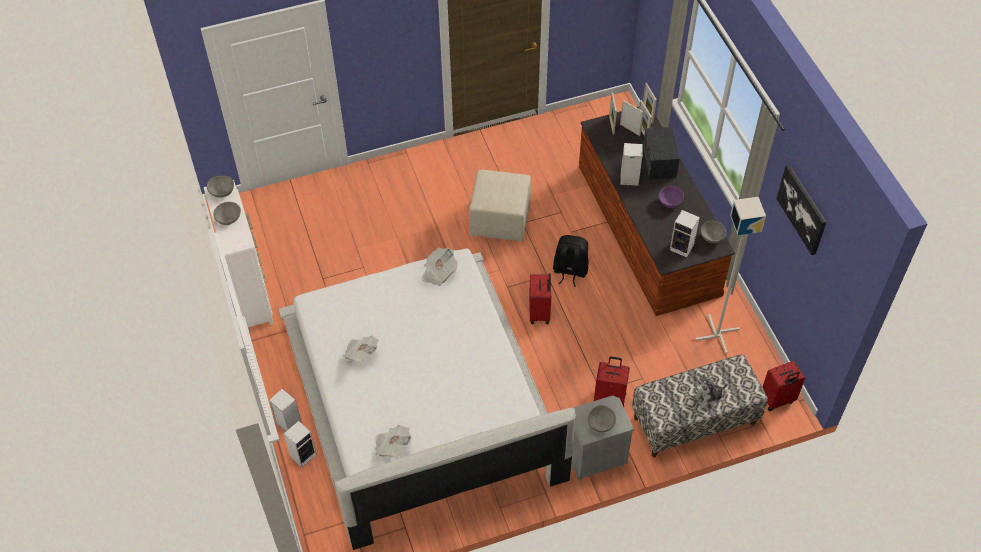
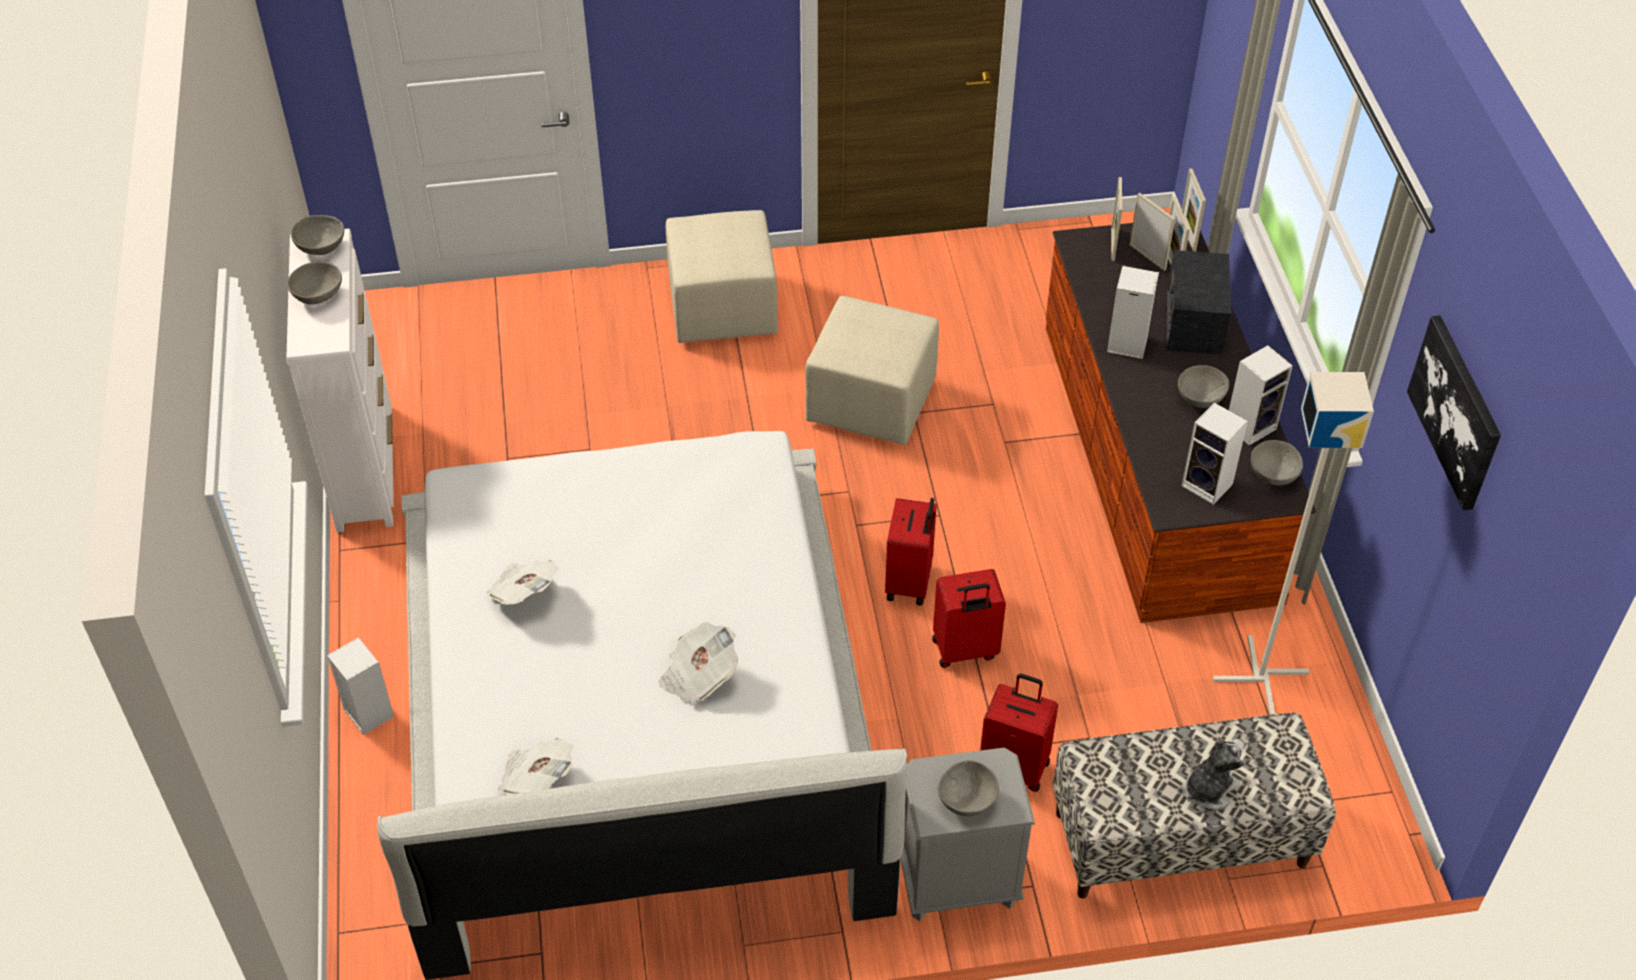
camera: 10 degrees right, 5 degrees down
(303, 454) = (381, 777): speaker -> speaker (1251, 425)
(413, 180) = (724, 309): none -> beige ottoman
(439, 272) = (714, 466): newspaper -> newspaper (698, 676)
(569, 271) = (986, 513): black backpack -> none
(670, 202) = (1200, 398): purple bowl -> grey bowl
(708, 398) = (1209, 789): plush toy -> plush toy turned 150 degrees clockwise
(777, 400) = (1363, 825): red suitcase -> red suitcase (965, 650)

